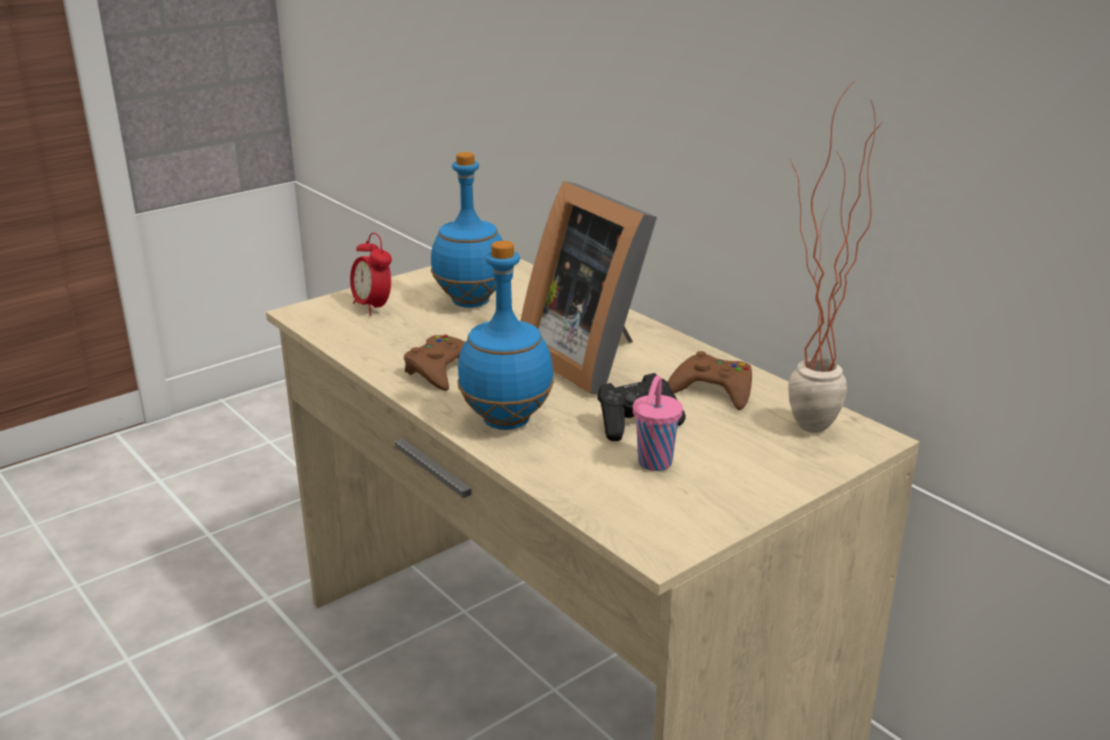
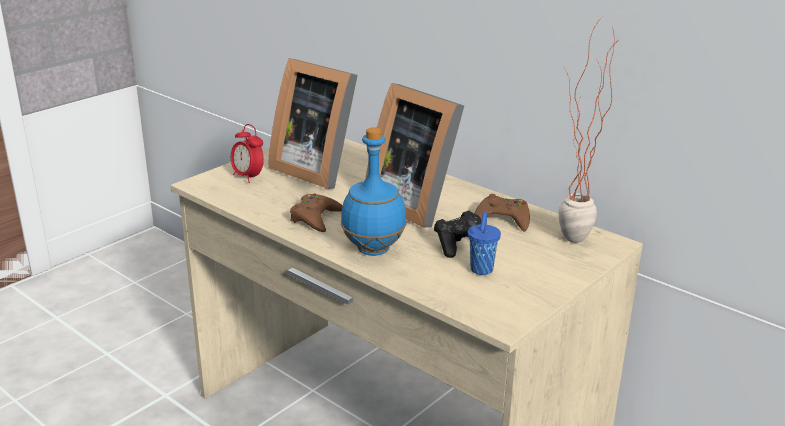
camera: 10 degrees left, 0 degrees up
(472, 302) = (317, 169): blue bottle -> picture frame
(654, 464) = (481, 270): pink cup -> blue cup

